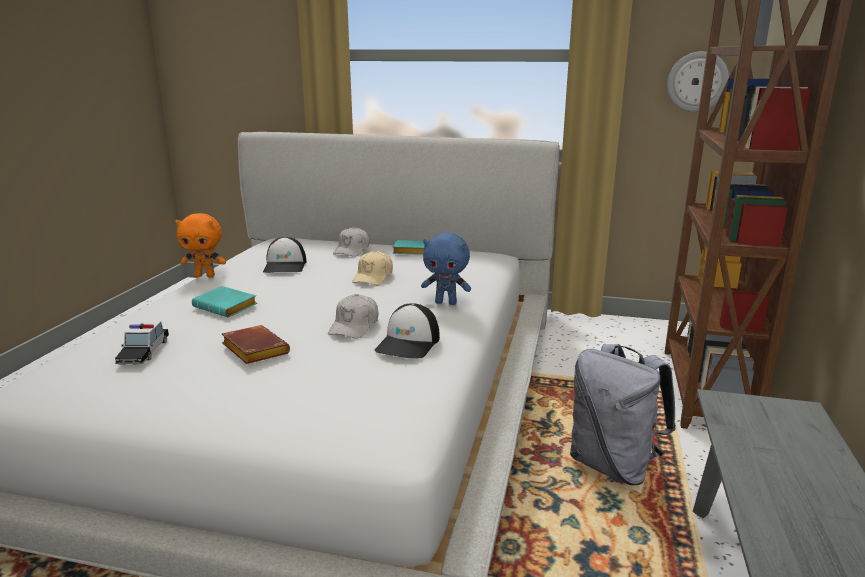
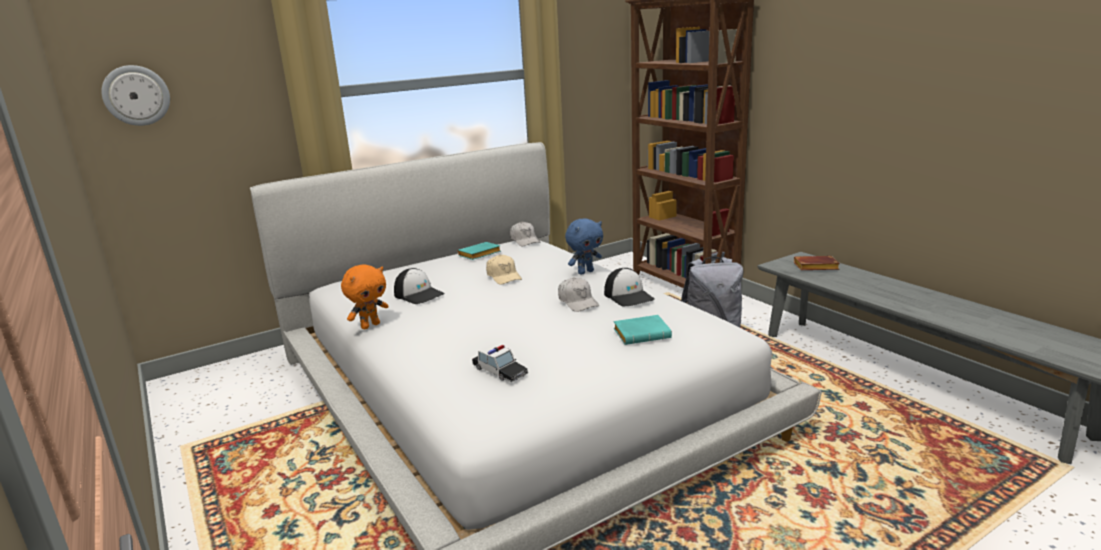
camera: 45 degrees left, 0 degrees up
(227, 307) = (466, 329): turquoise book -> turquoise book (643, 334)
(253, 350) = (562, 337): brown book -> brown book (814, 267)
(352, 250) = (433, 269): white cap -> white cap (525, 240)
(697, 81) = (596, 85): wall clock -> wall clock (136, 95)

